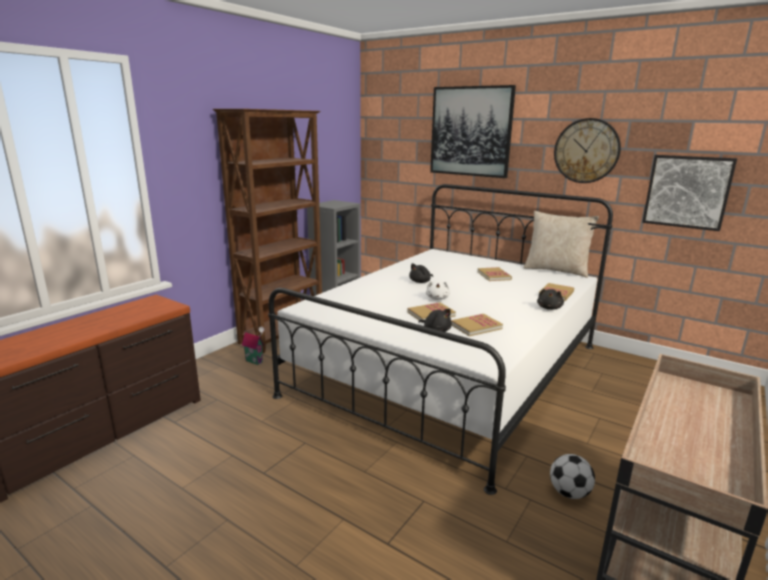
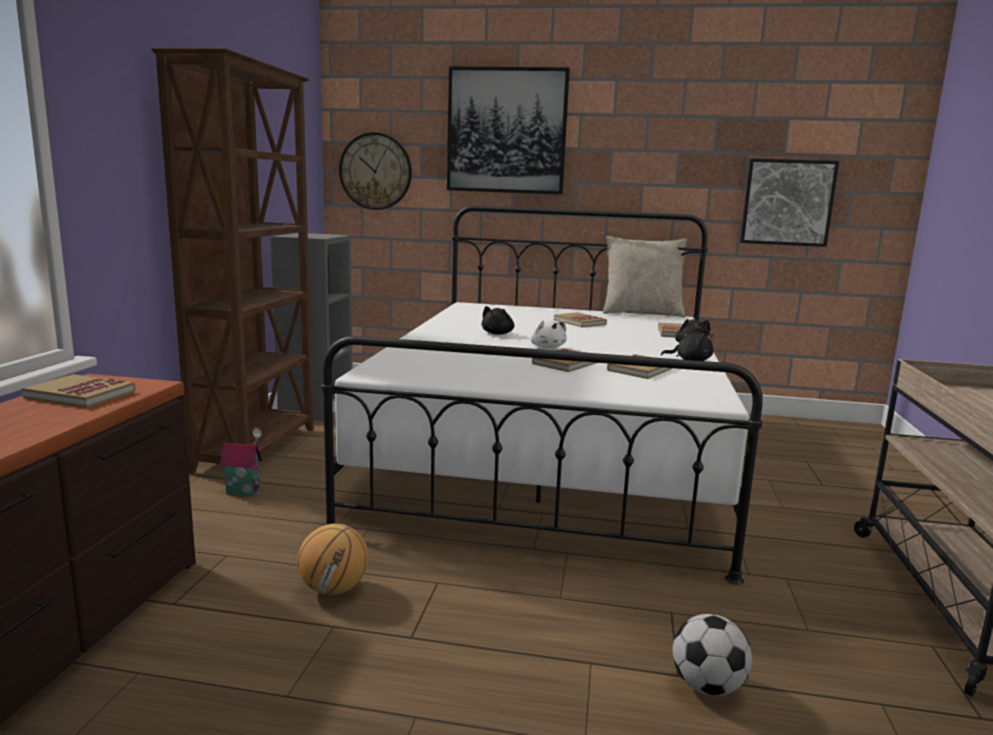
camera: 25 degrees left, 5 degrees down
(136, 309) = (80, 395): none -> book
(250, 433) = (334, 589): none -> basketball
(436, 331) = (599, 378): black plush toy -> black plush toy (690, 361)
(569, 493) = (817, 561): football -> football (707, 687)
(586, 151) = (667, 155): wall clock -> wall clock (375, 171)

